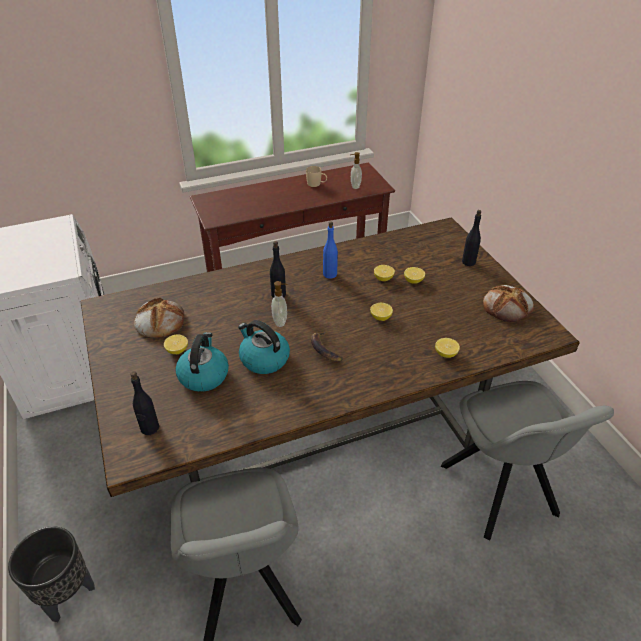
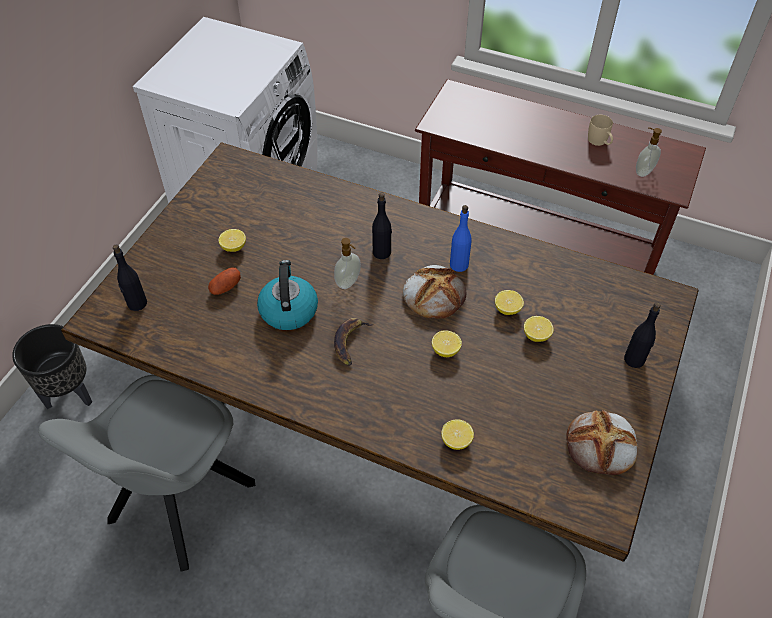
camera: 45 degrees right, 10 degrees up
(159, 321) = (253, 207): bread -> bread (434, 294)
(203, 375) = (225, 287): kettle -> potato

